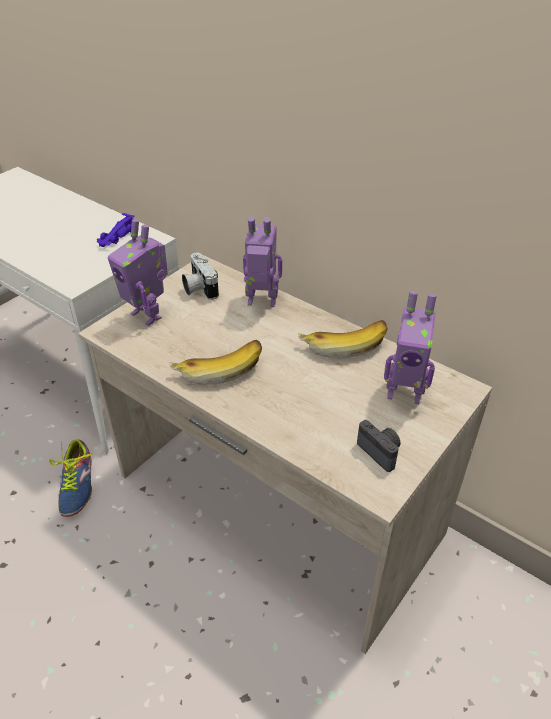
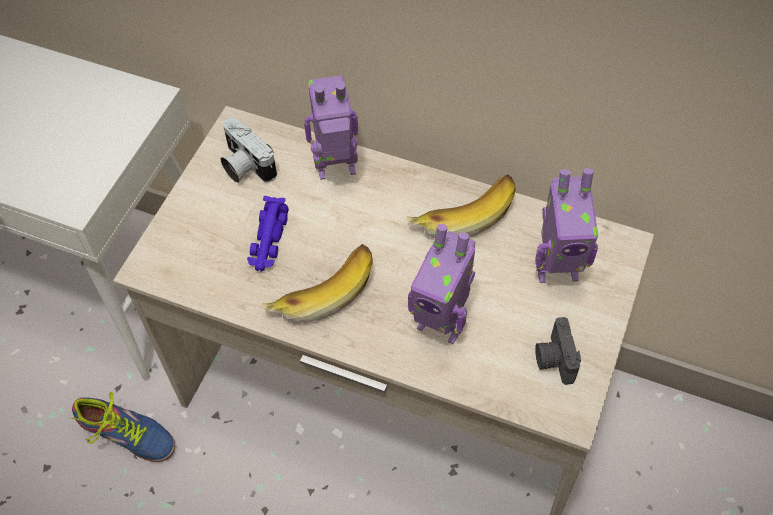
camera: 15 degrees left, 15 degrees up
(77, 484) = (127, 433): shoe -> shoe turned 45 degrees counterclockwise
(116, 237) = (95, 106): purple toy car -> purple toy car (268, 240)
(147, 315) = (194, 228): toy robot -> toy robot (441, 324)
(380, 452) = (554, 359): camera -> camera turned 135 degrees counterclockwise

